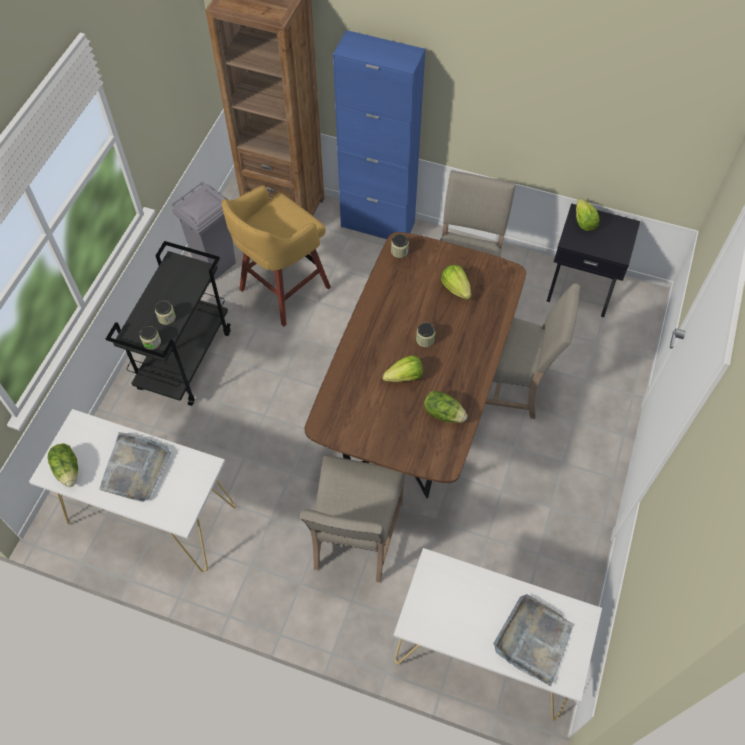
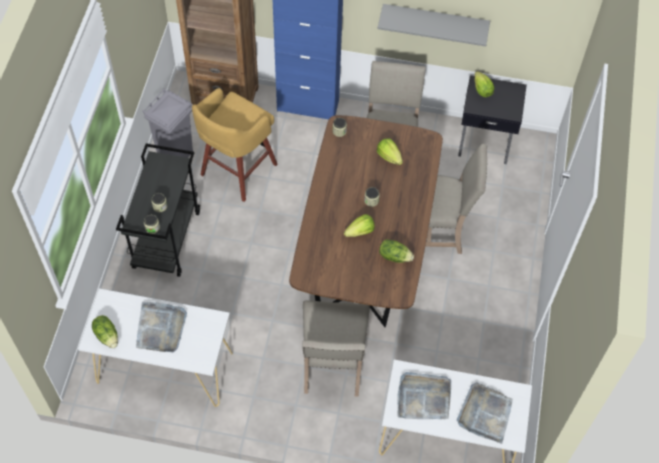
camera: 10 degrees left, 0 degrees up
(453, 605) = (423, 398): none -> grey tray
(533, 129) = (434, 22): none -> grey shelf

